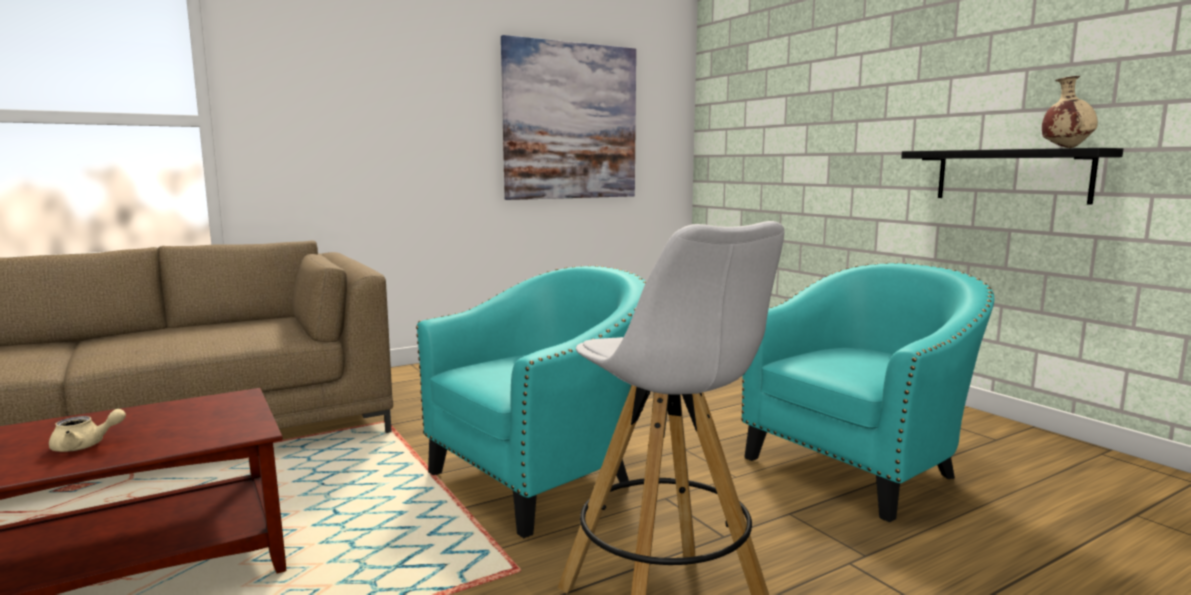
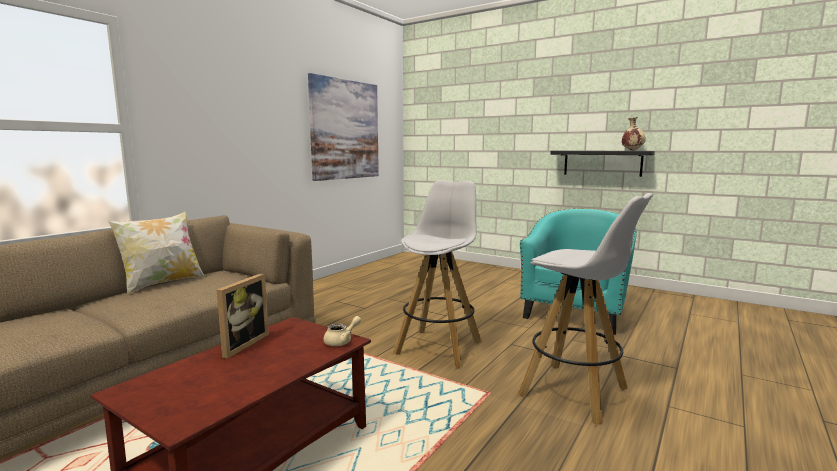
camera: 25 degrees left, 0 degrees up
(85, 446) = (255, 368): beige teapot -> beige teapot (342, 341)
(135, 412) = (241, 344): none -> picture frame
(199, 324) = (162, 283): none -> pillow
(542, 479) = (439, 347): turquoise armchair -> white stool

